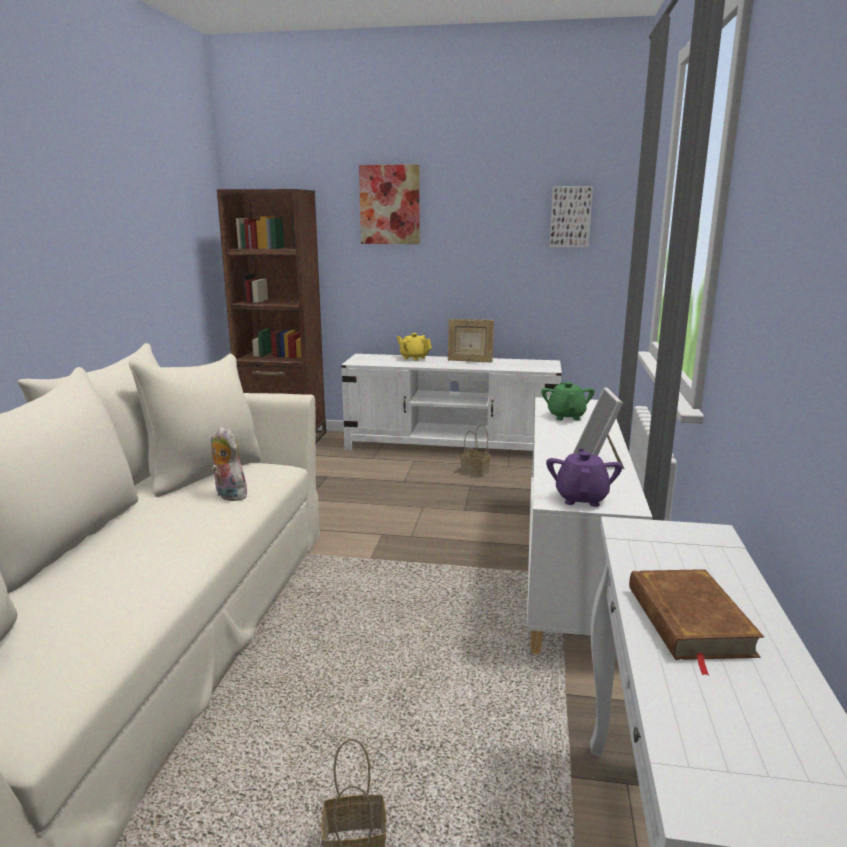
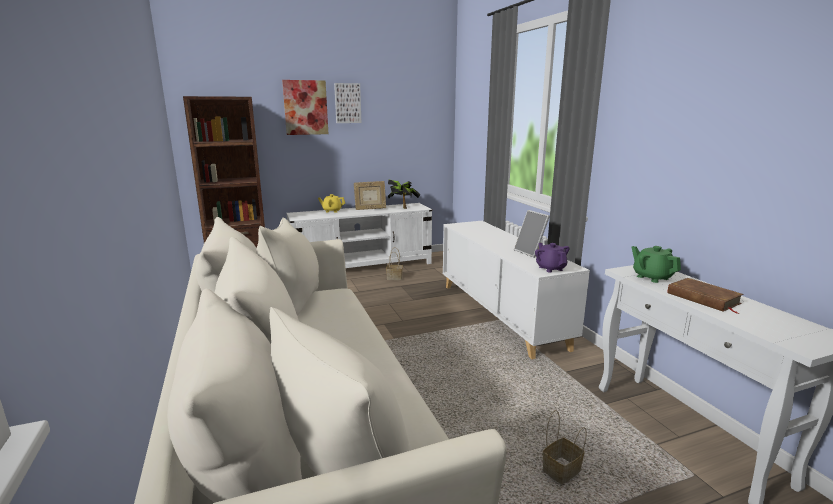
camera: 30 degrees left, 0 degrees up
(228, 495) = (336, 312): plush toy -> none
(521, 364) = (403, 207): none -> potted plant
(566, 416) = (476, 231): green teapot -> green teapot (652, 277)
(570, 217) = (420, 115): picture -> picture (347, 103)

